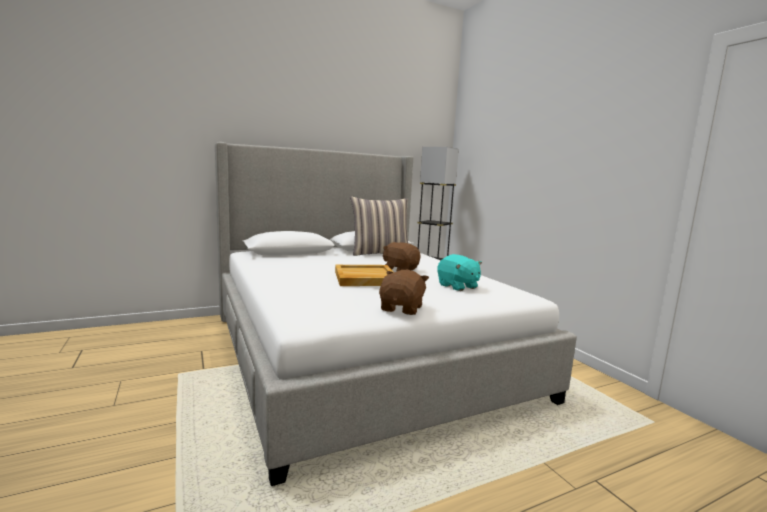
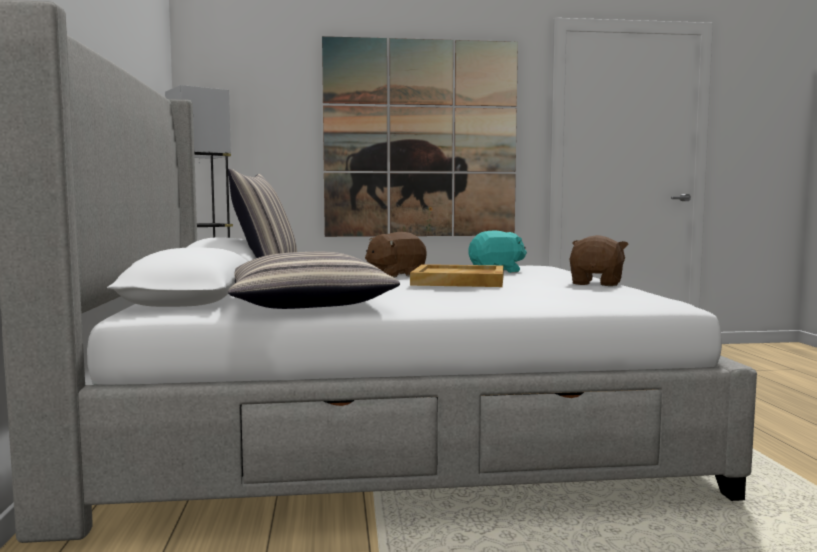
camera: 70 degrees left, 5 degrees down
(274, 264) = (307, 303): none -> pillow
(402, 309) = (597, 283): brown plush toy -> brown plush toy turned 75 degrees clockwise
(564, 175) = (420, 139): none -> picture

